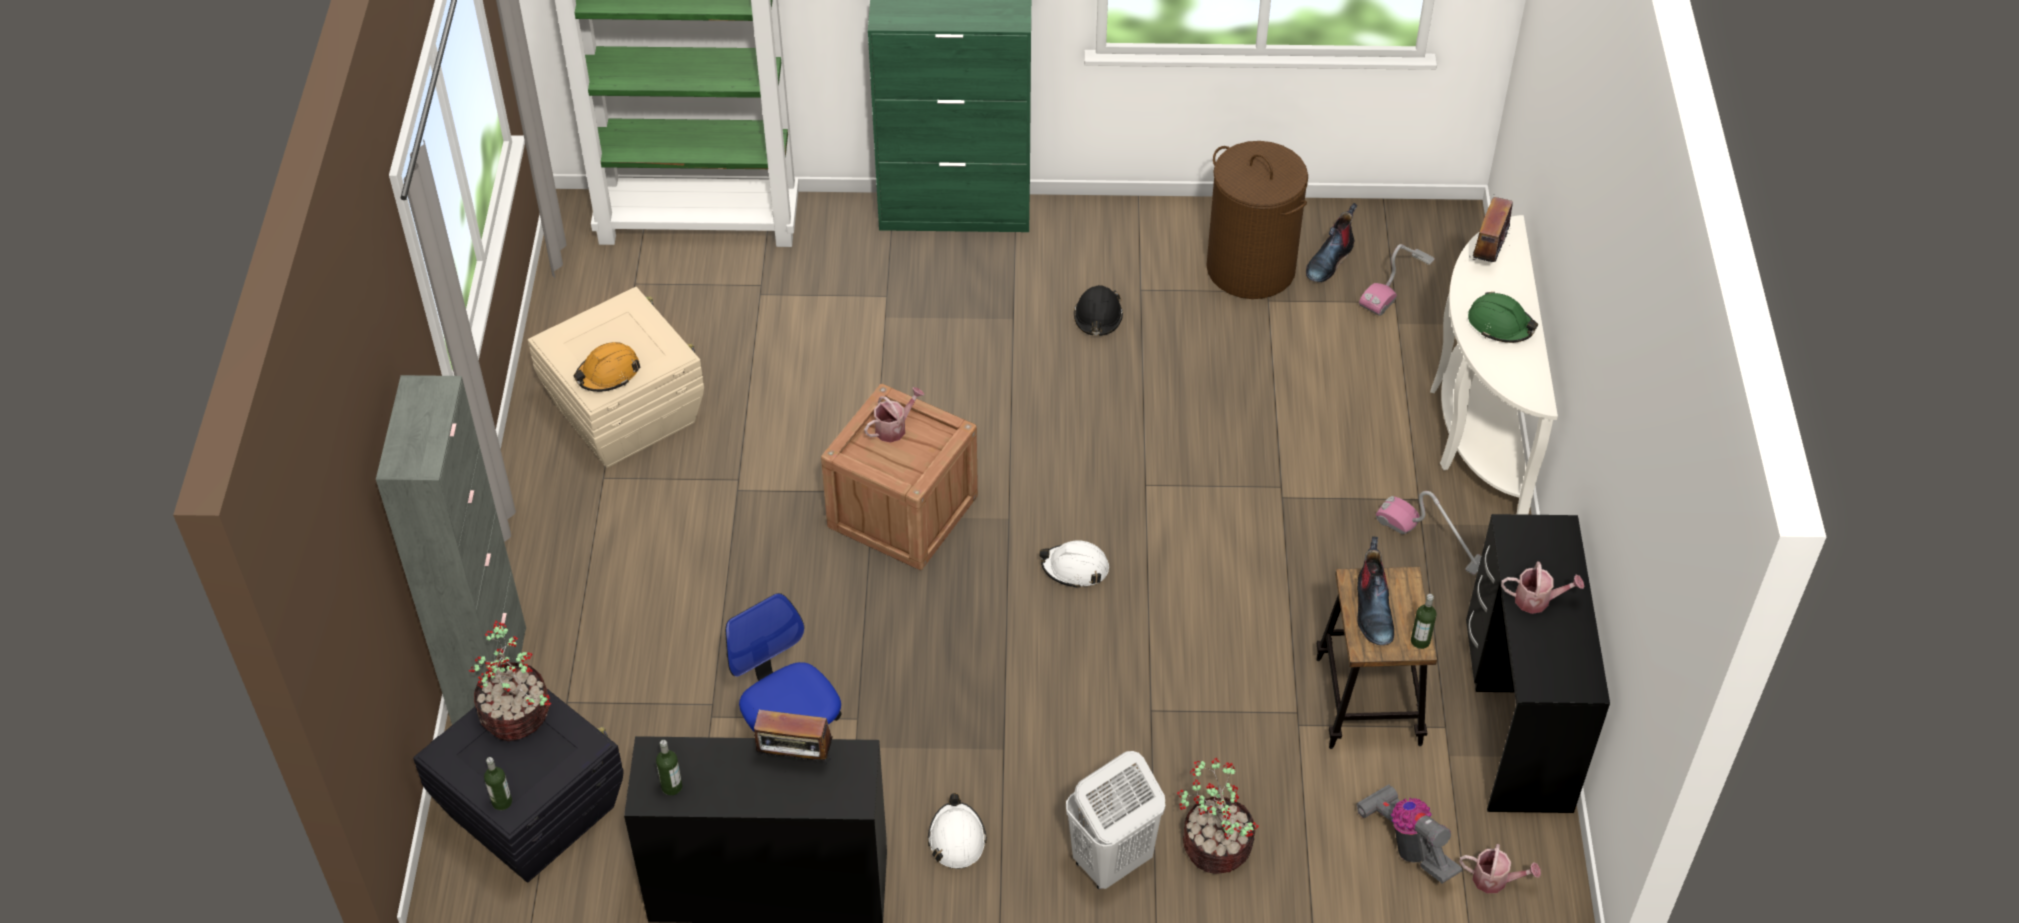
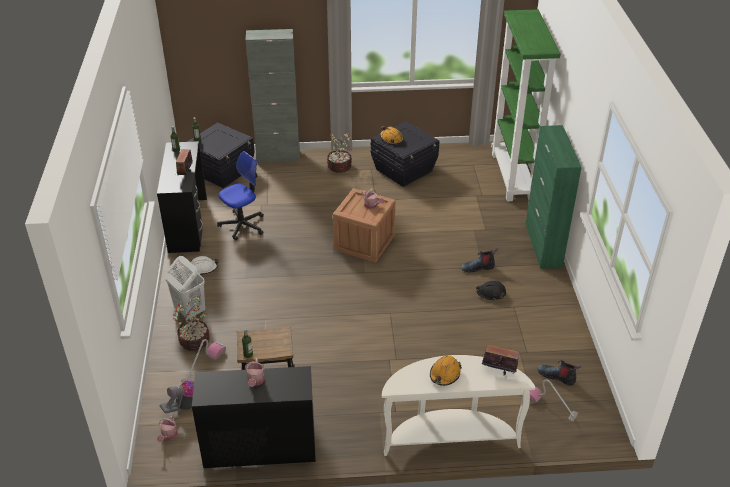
camera: 85 degrees right, 10 degrees down
(517, 715) = (232, 138): potted plant -> potted plant (339, 167)
(625, 412) = (404, 170): beige storage box -> black storage box
(1075, 568) = (339, 293): white hard hat -> none
(1250, 268) = (541, 346): brown laundry basket -> none
(1372, 610) = (266, 338): boot -> boot (478, 267)
(1430, 540) = (369, 415): vacuum cleaner -> vacuum cleaner (203, 365)
(1500, 325) = (445, 374): green hard hat -> orange hard hat

